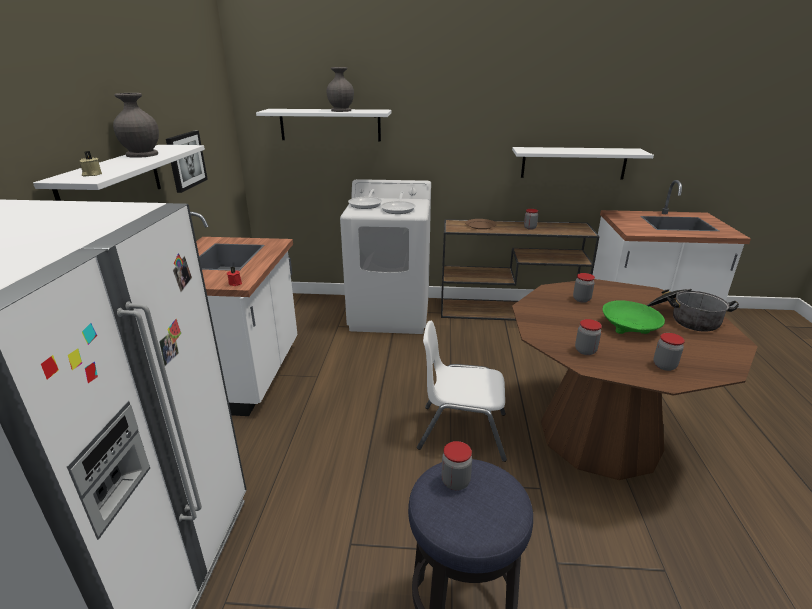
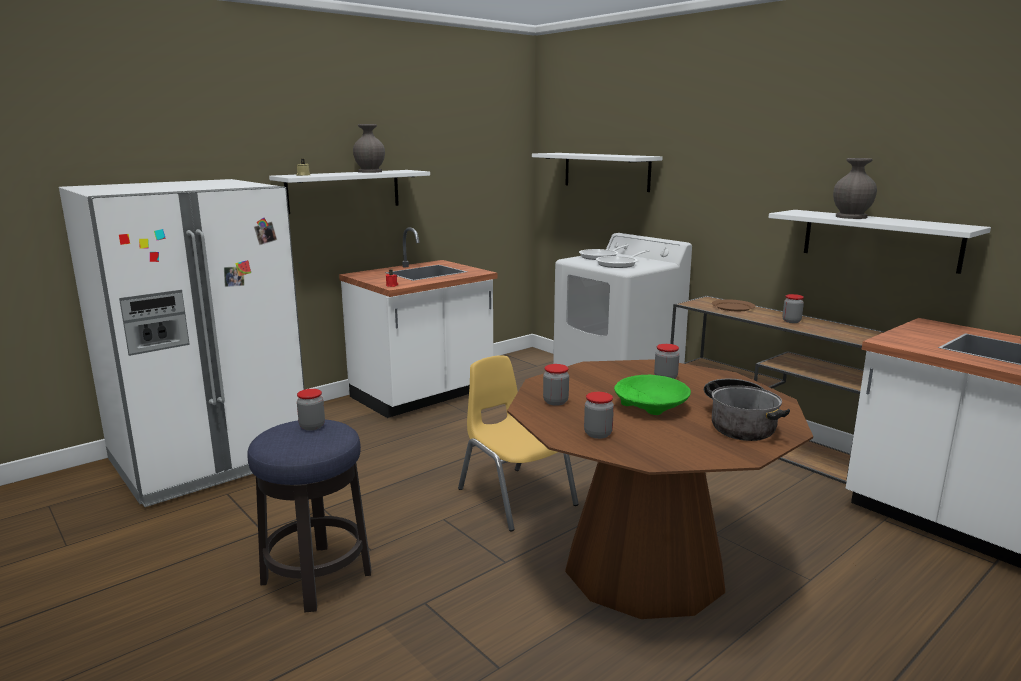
camera: 45 degrees right, 10 degrees down
(186, 160) = (441, 188): picture -> none
(341, 111) = (604, 155): grey vase -> grey vase (850, 217)
(462, 431) = (515, 497): white chair -> yellow chair

